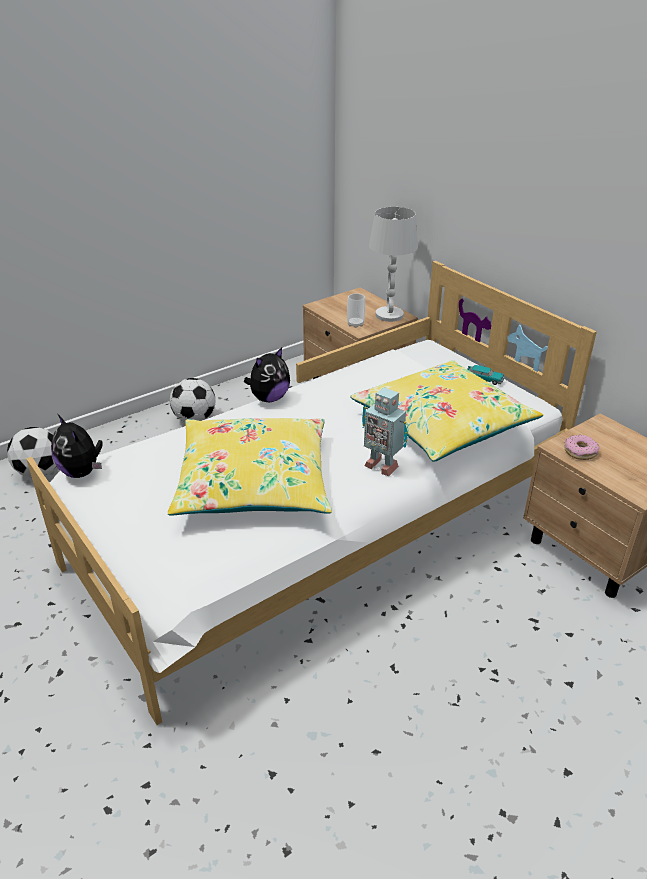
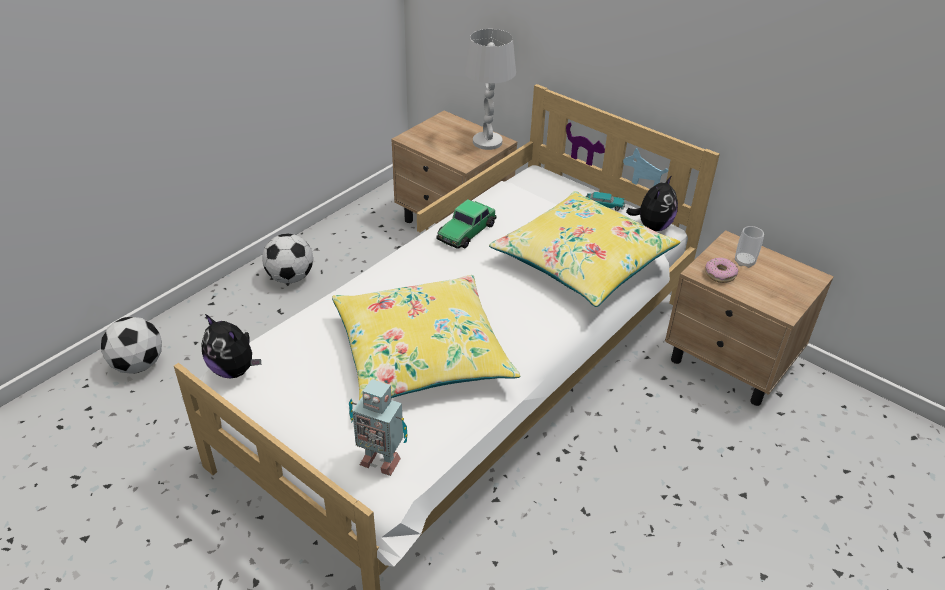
camera: 15 degrees left, 5 degrees up
(269, 398) = (398, 255): plush toy -> plush toy (652, 226)
(340, 386) = (466, 232): none -> toy car
(355, 324) = (456, 157): cup -> cup (744, 262)
(382, 465) = (541, 315): toy robot -> toy robot (380, 459)

